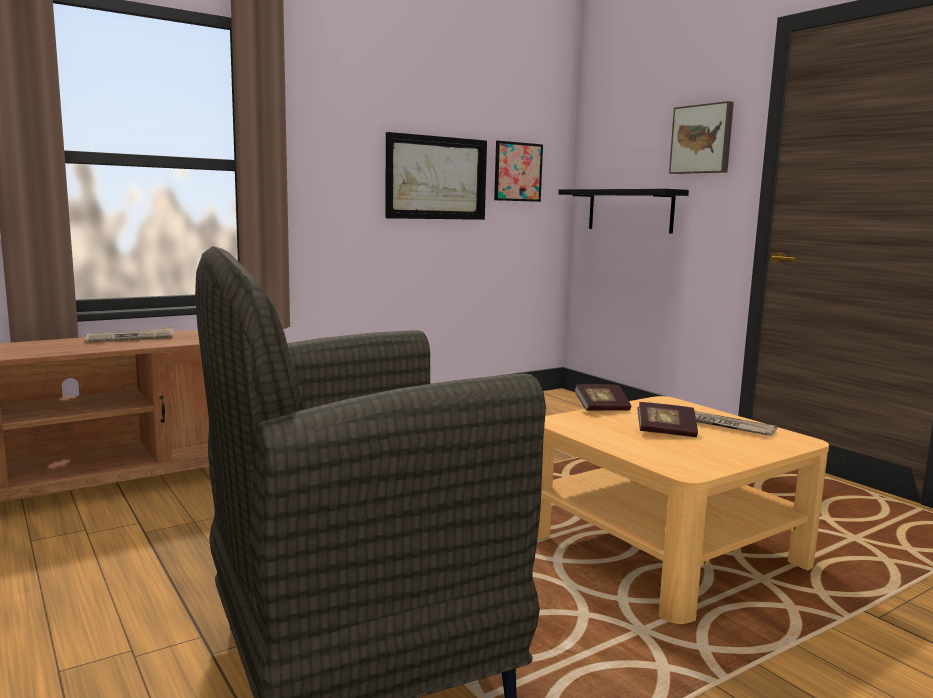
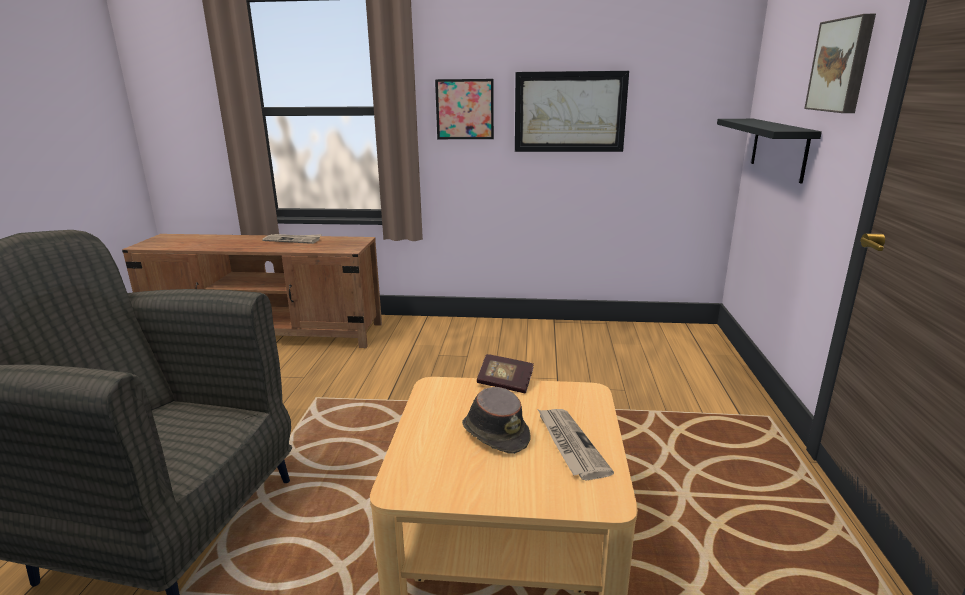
camera: 40 degrees right, 10 degrees up
(518, 172) = (671, 100): picture -> picture (465, 109)
(666, 431) = (495, 432): book -> brown hat

